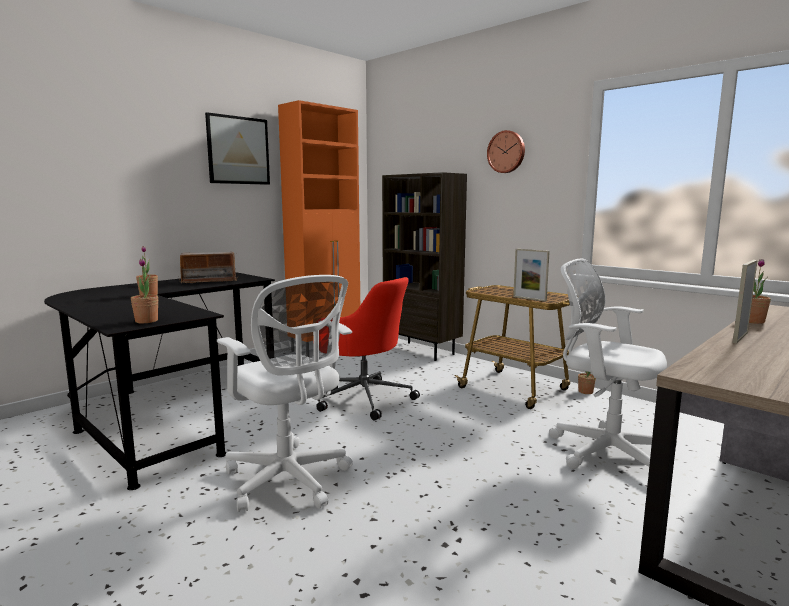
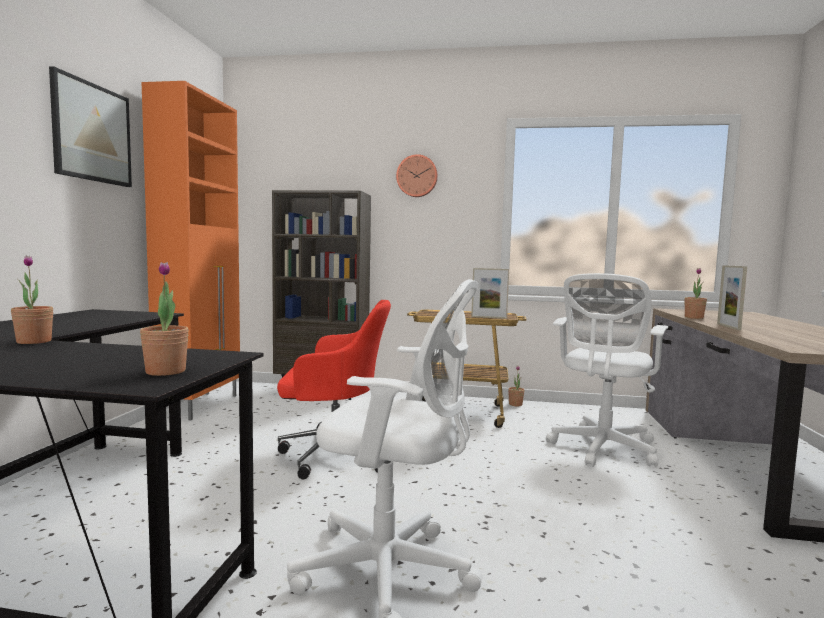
camera: 35 degrees left, 5 degrees down
(209, 281) = (87, 320): radio -> none
(604, 451) = (602, 449): white office chair -> white office chair turned 60 degrees counterclockwise

